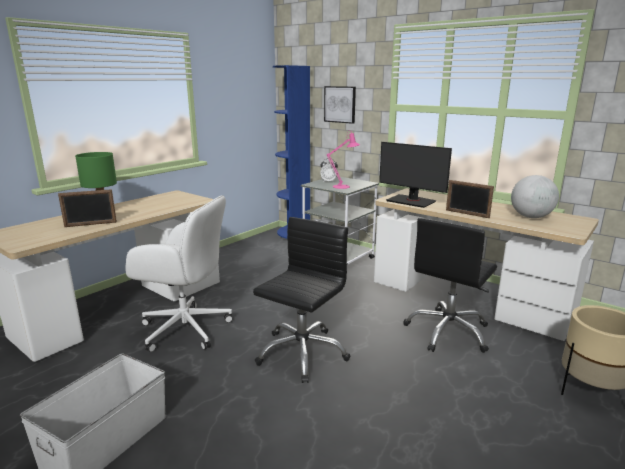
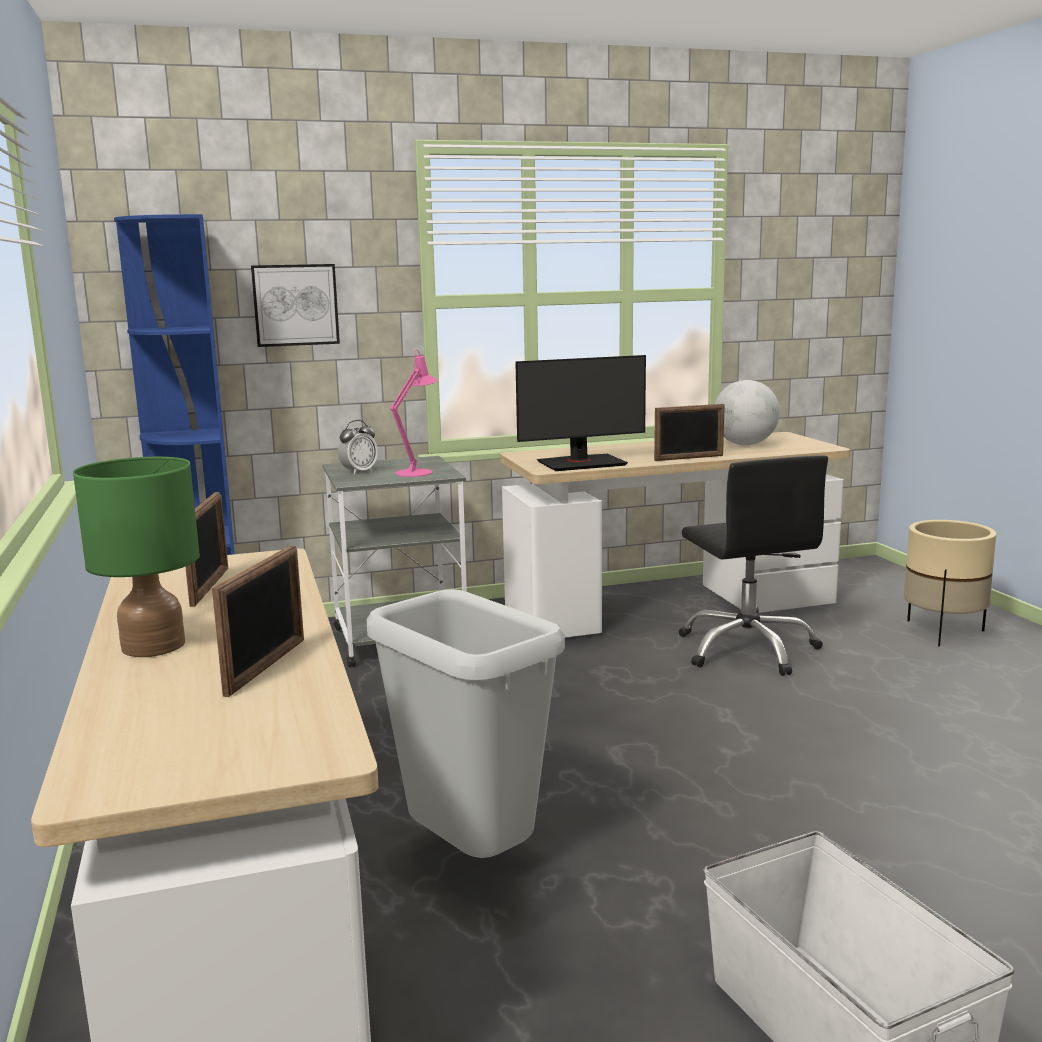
camera: 55 degrees left, 5 degrees down
(162, 202) = (210, 587): none -> picture frame
(185, 329) = (474, 859): white office chair -> grey trash can
(301, 353) = (699, 763): black office chair -> none

